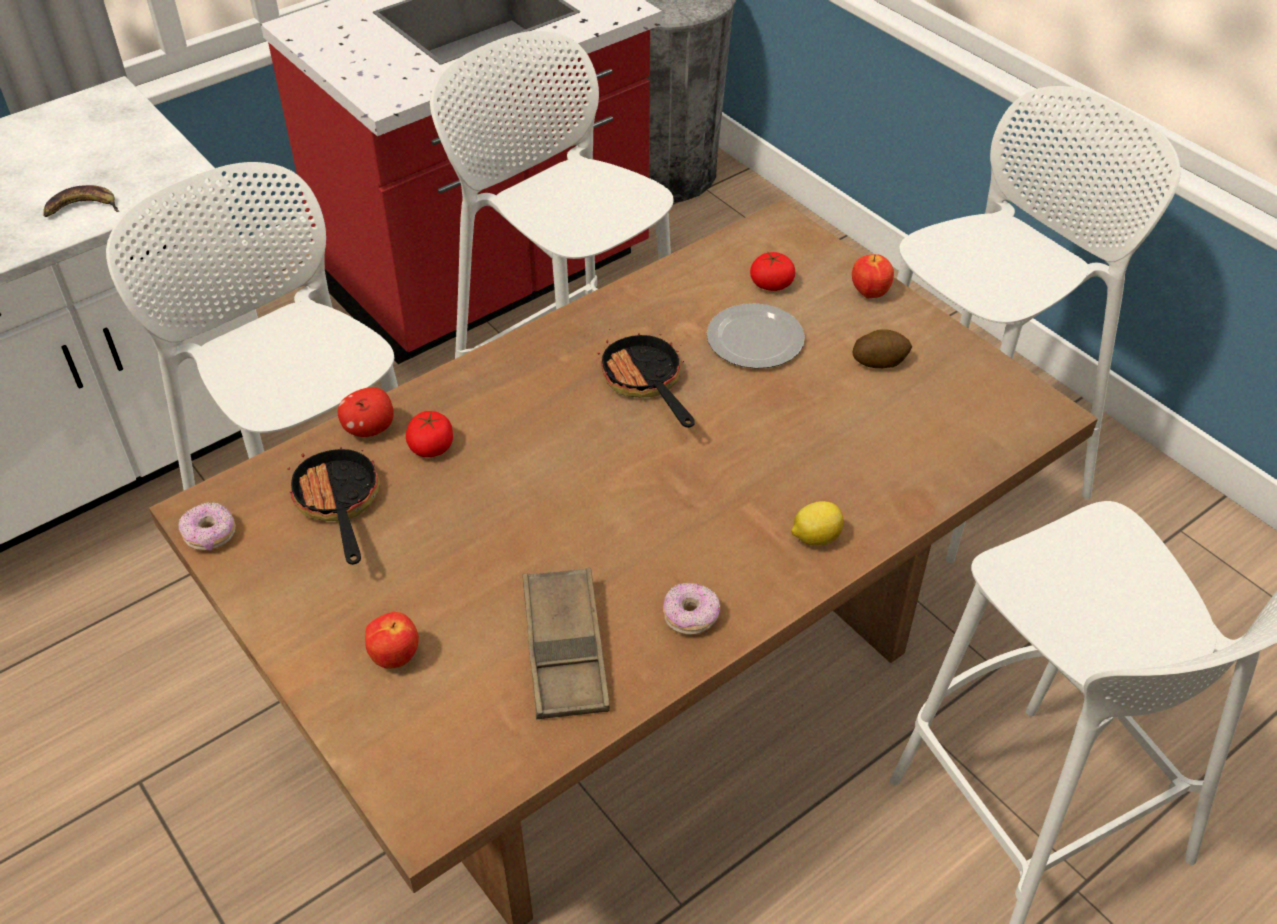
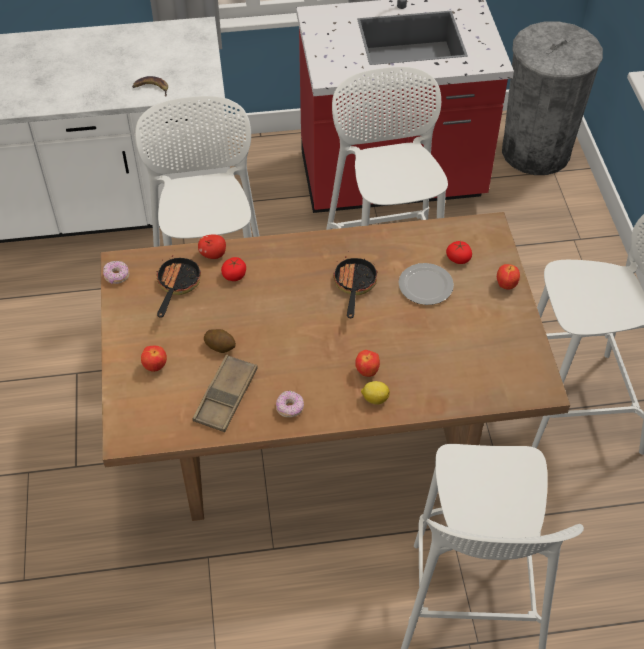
camera: 30 degrees right, 5 degrees up
(770, 502) = (367, 372): none -> apple
(879, 361) = (480, 324): potato -> potato (220, 346)

